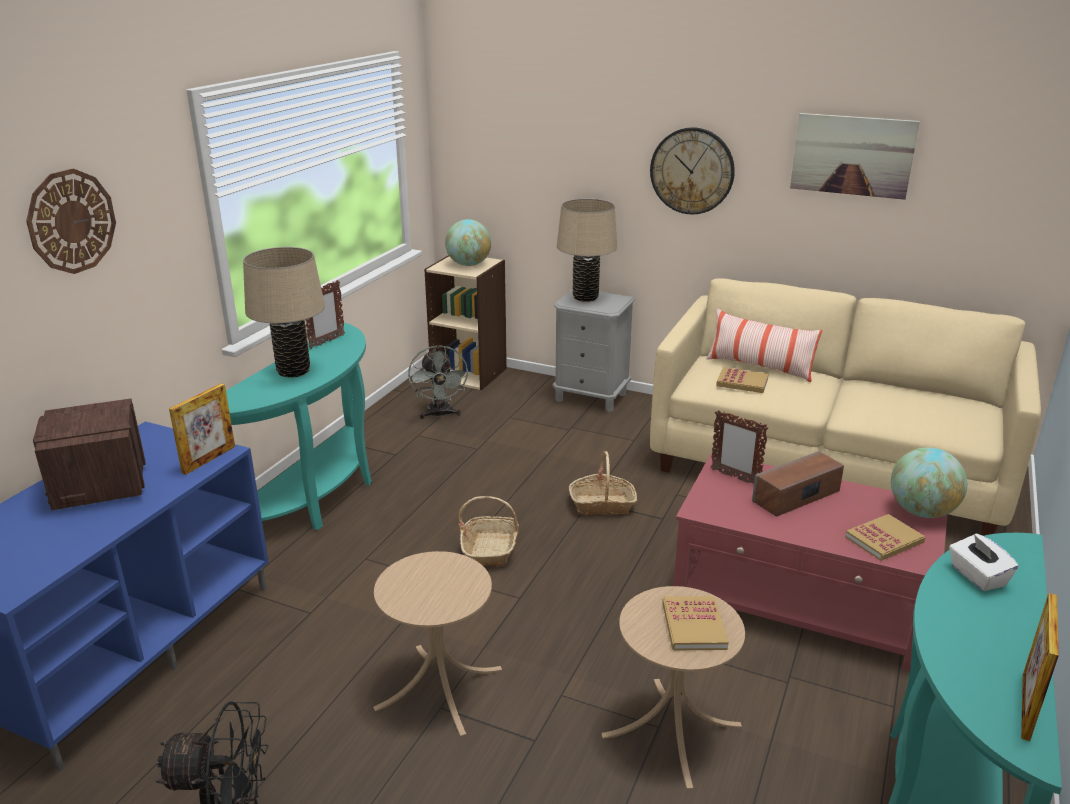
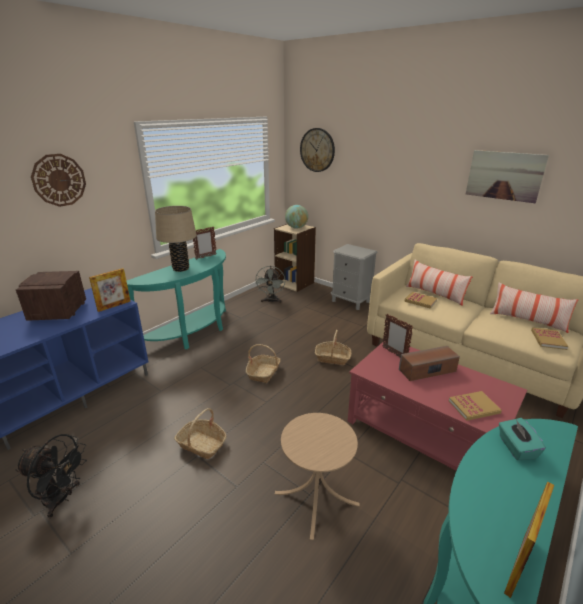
camera: 15 degrees right, 0 degrees up
(439, 688) = (202, 444): beige side table -> basket
(585, 297) = (350, 249): beige table lamp -> none
(692, 171) = (411, 183): wall clock -> wall clock (317, 150)
(693, 626) = (325, 441): book -> book (548, 339)
(917, 395) = (527, 321): none -> pillow
(922, 512) = (506, 393): globe -> none
(977, 576) = (516, 448): white tissue box -> turquoise tissue box

